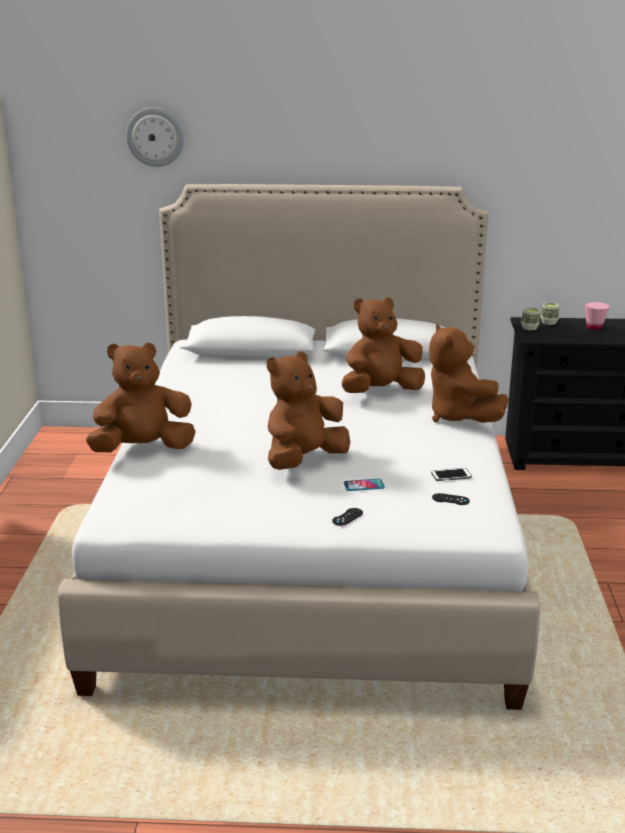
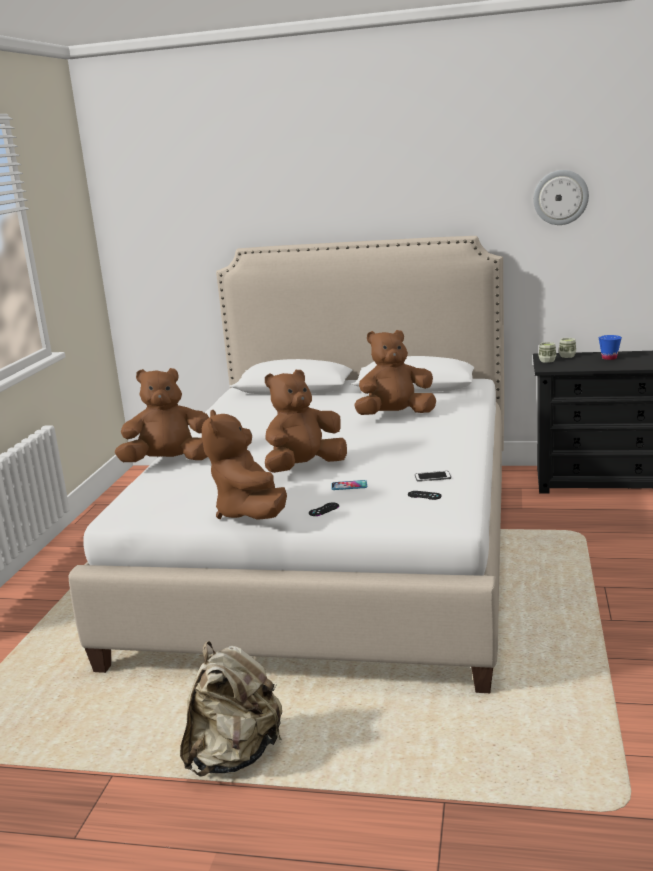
camera: 10 degrees right, 5 degrees down
(155, 137) = (212, 210): wall clock -> wall clock (560, 197)
(269, 792) = (234, 755): none -> beige backpack
(459, 417) = (459, 432): brown plush toy -> brown plush toy (250, 513)
(594, 327) = (609, 358): pink cup -> blue cup

